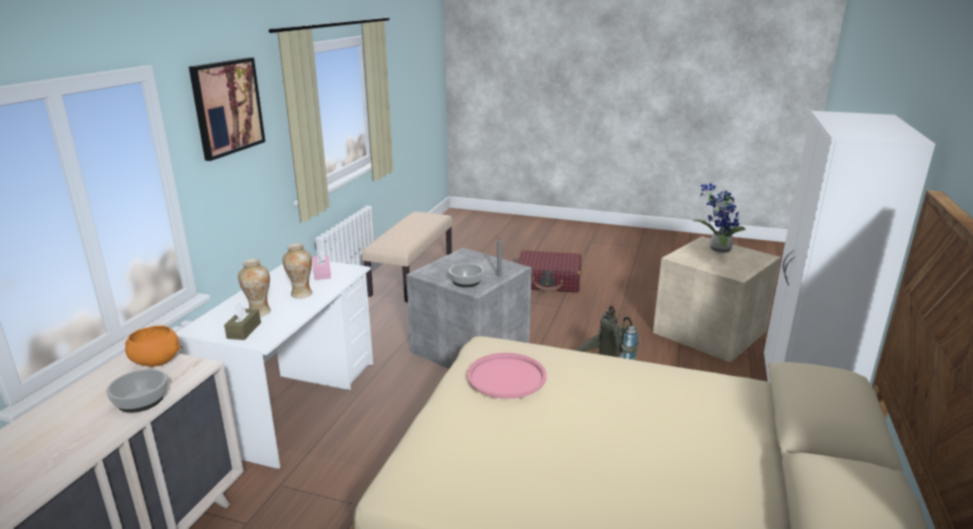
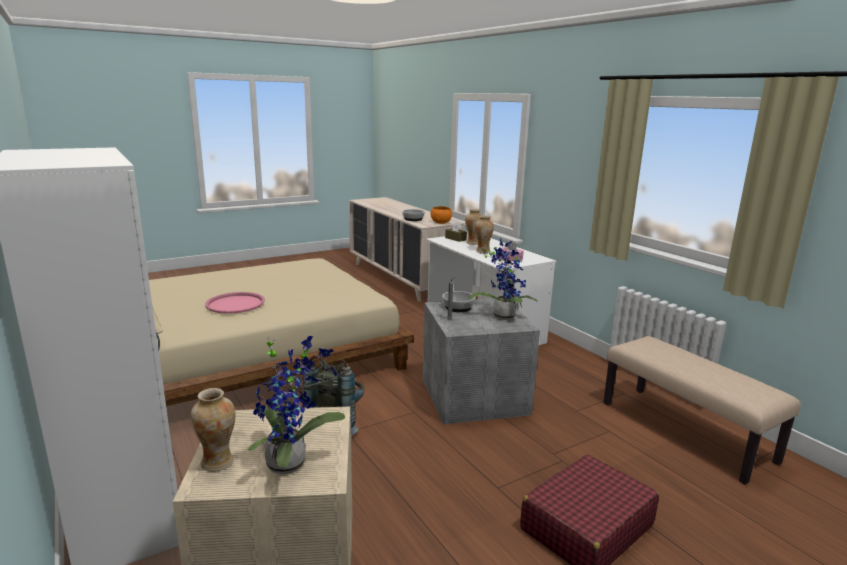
camera: 130 degrees right, 5 degrees down
(227, 107) = (569, 132): picture -> none
(454, 263) = (503, 315): none -> potted plant
(506, 376) = (331, 287): pink tray -> pink tray (235, 303)
(754, 261) = (218, 462): none -> vase

